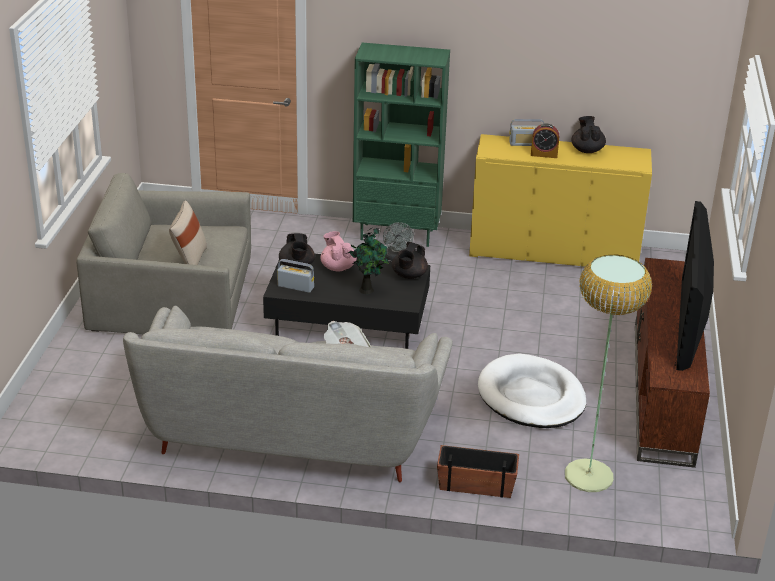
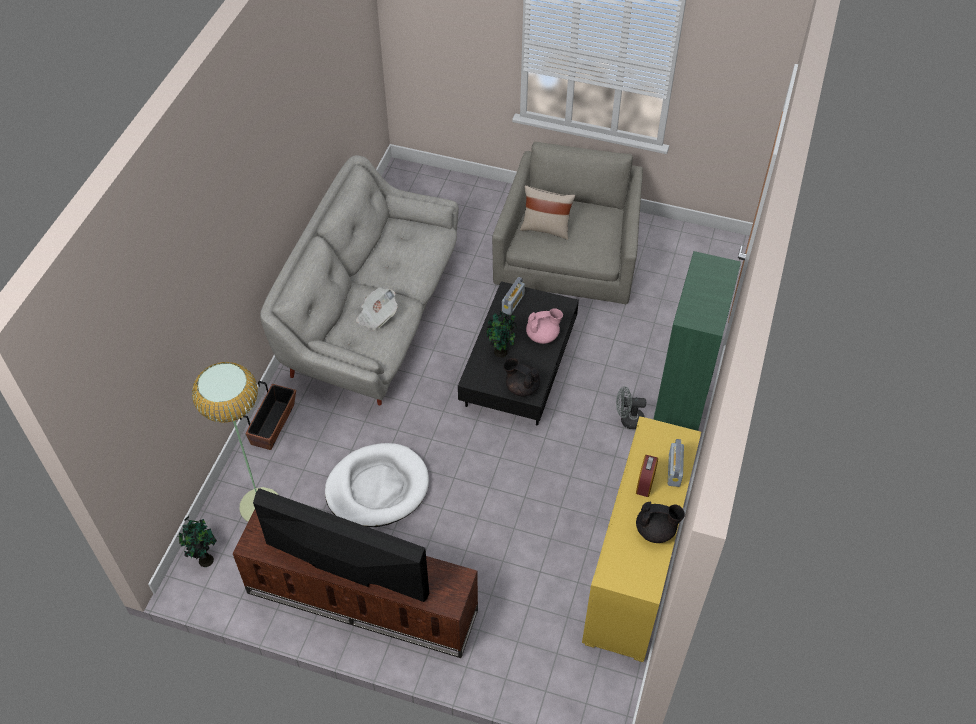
camera: 100 degrees right, 20 degrees up
(297, 266) = (548, 307): black teapot -> none
(673, 506) = (204, 559): none -> potted plant

